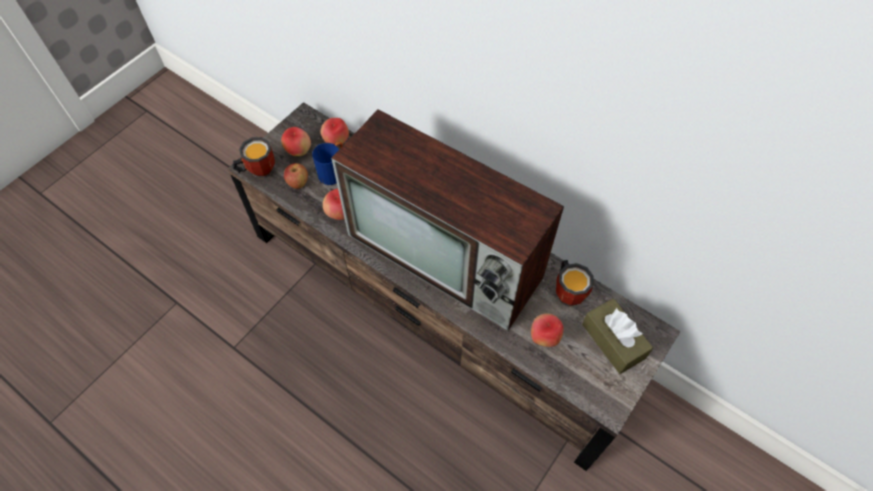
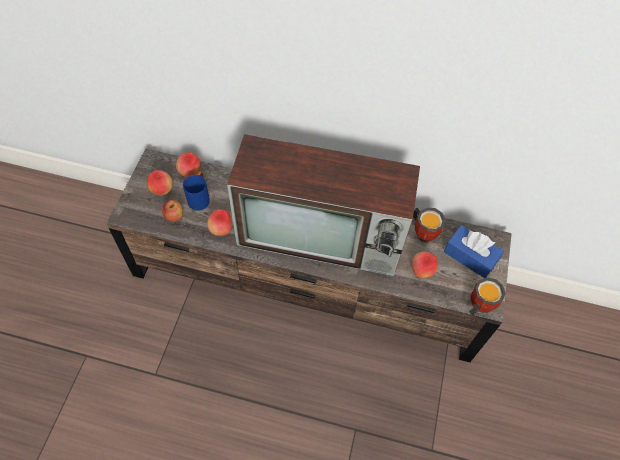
camera: 25 degrees left, 0 degrees up
(258, 170) = (134, 216): mug -> mug (477, 305)
(613, 341) = (470, 256): brown tissue box -> blue tissue box

